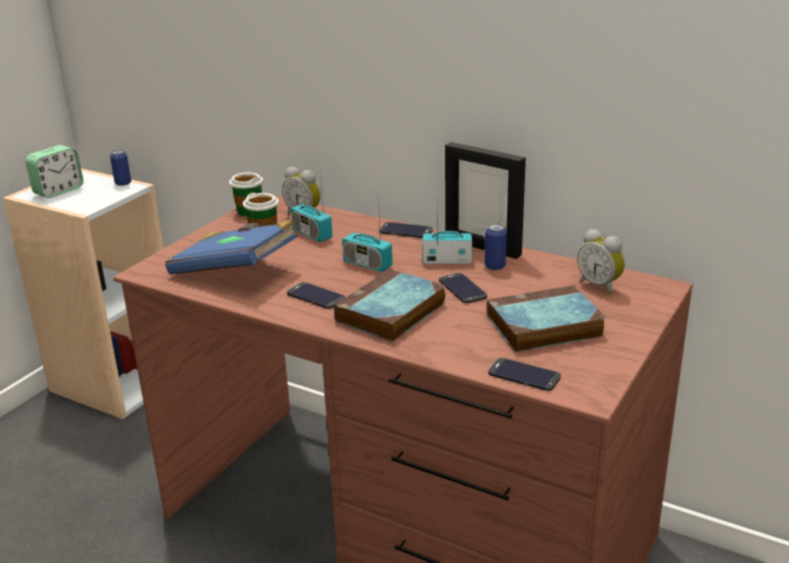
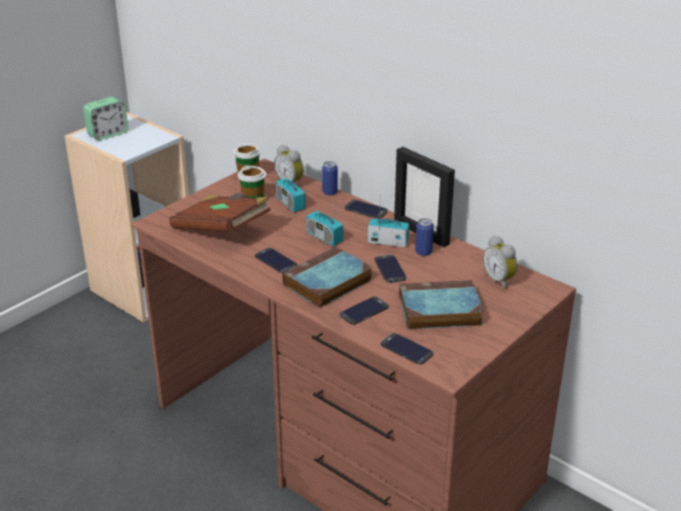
camera: 10 degrees right, 5 degrees up
(123, 183) = (159, 132): can -> can (330, 192)
(235, 270) = (222, 229): blue book -> brown book
(450, 338) = (364, 311): none -> phone

